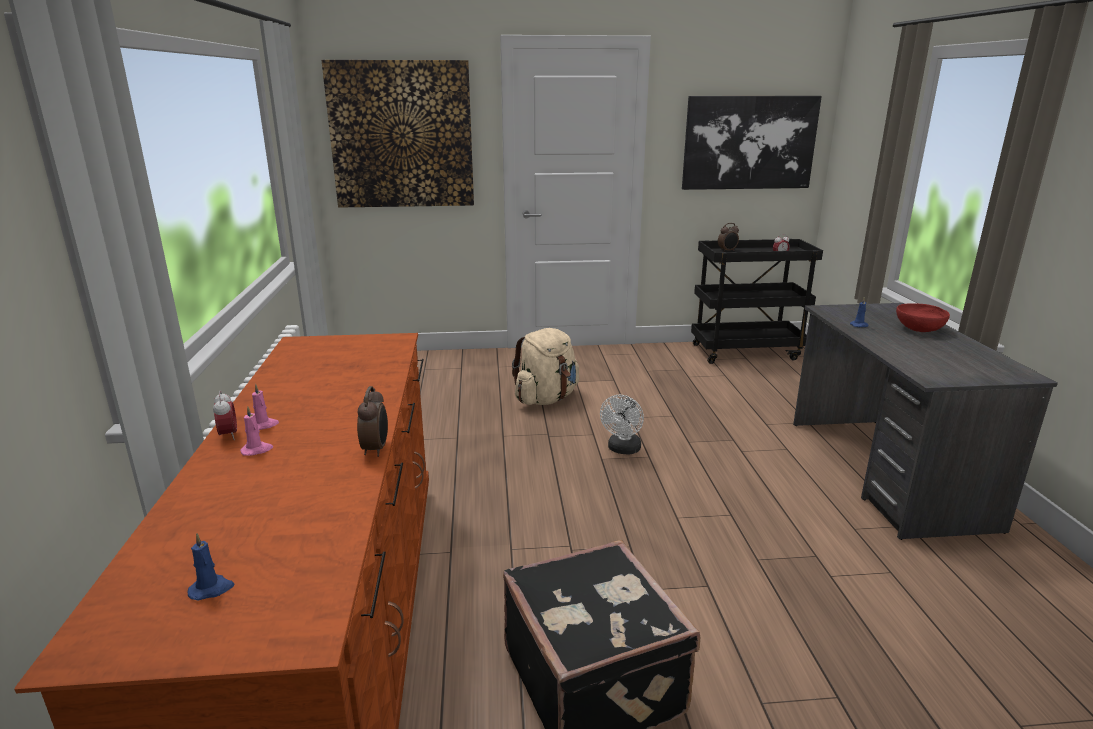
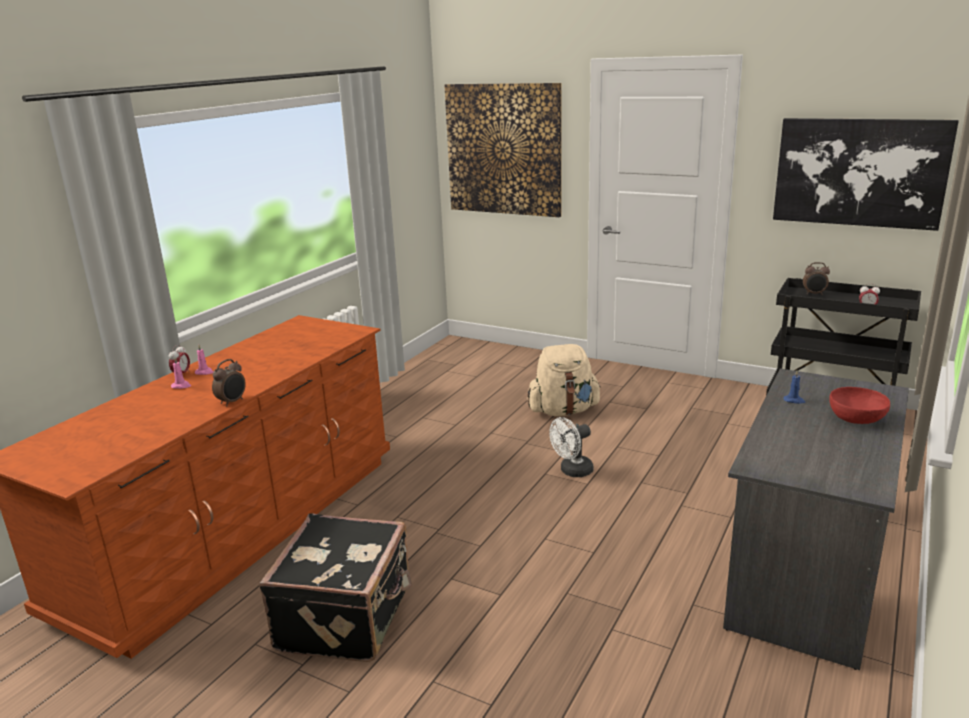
camera: 35 degrees right, 0 degrees up
(211, 589) = (71, 449): blue candle -> none

